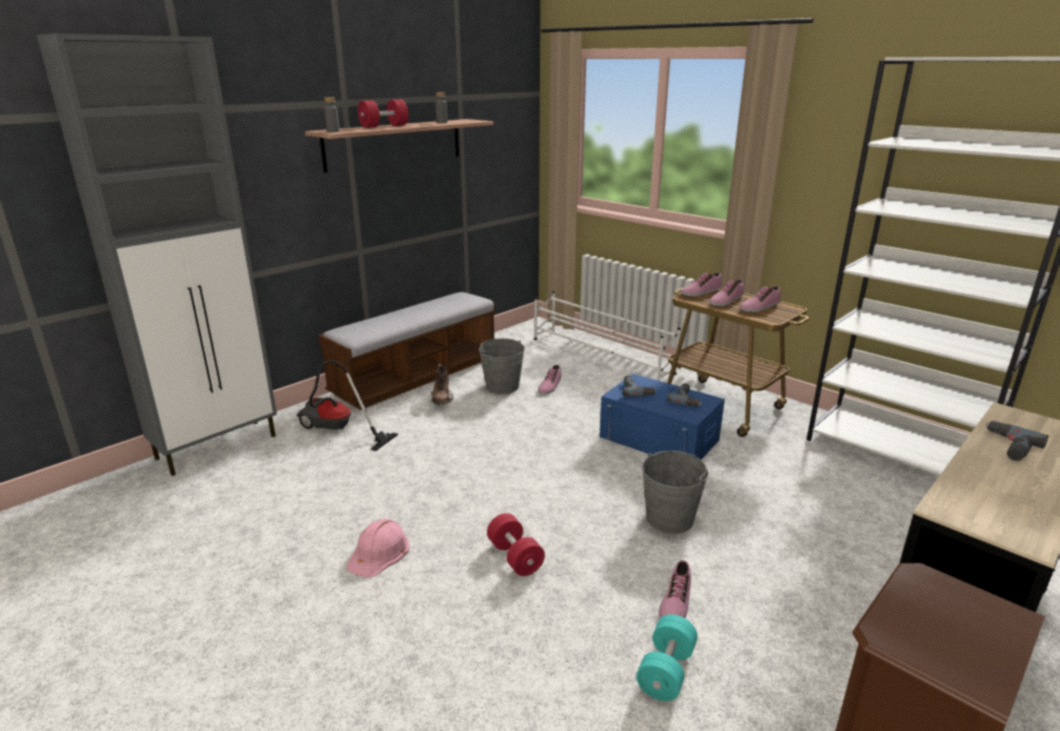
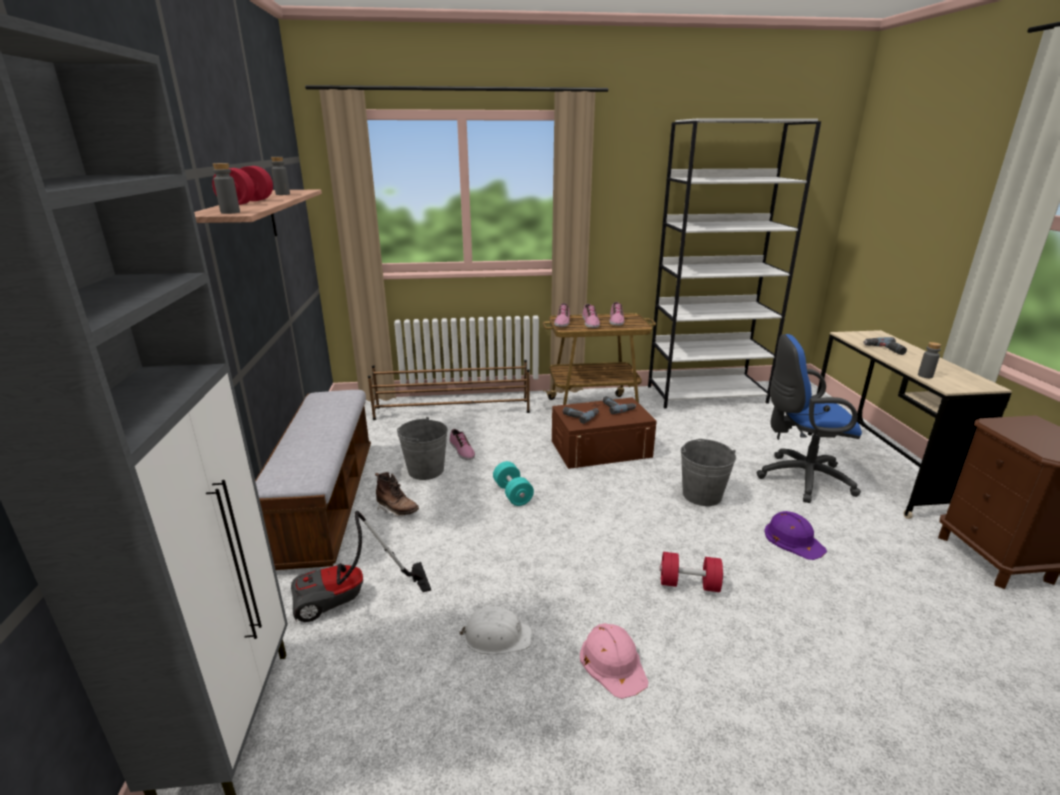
camera: 50 degrees left, 0 degrees up
(357, 494) = (496, 636): none -> white hard hat
(601, 356) = (453, 410): white shoe rack -> brown shoe rack
(659, 438) = (601, 449): blue storage box -> brown storage box
(666, 671) = (862, 580): turquoise dumbbell -> turquoise dumbbell (513, 494)
(675, 601) = (793, 539): shoe -> purple hard hat
(815, 573) = (799, 478): none -> blue office chair
(956, 487) = (925, 376): none -> grey bottle

